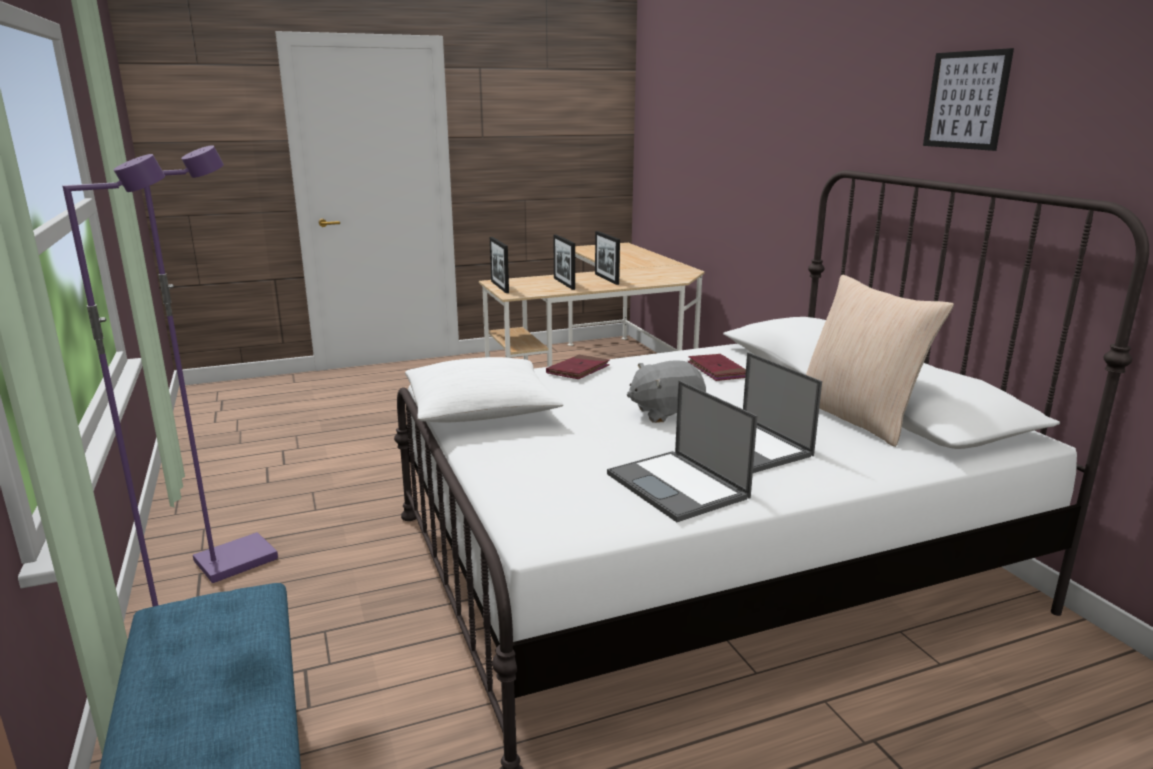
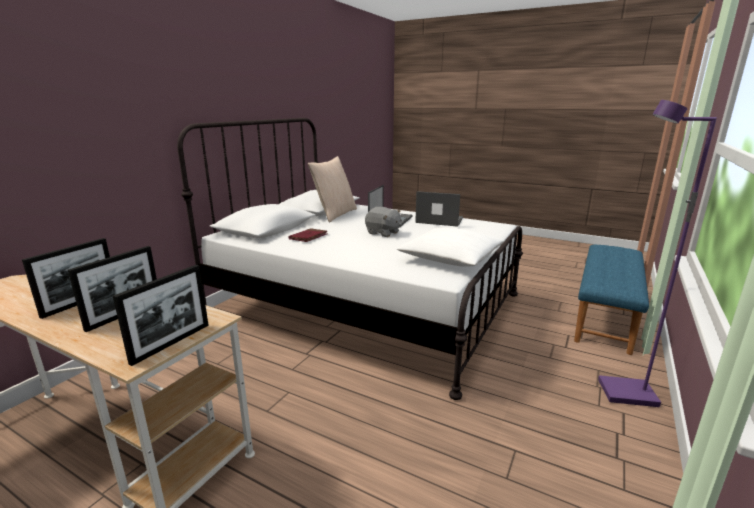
camera: 130 degrees left, 0 degrees up
(236, 560) = (593, 431): purple floor lamp -> none
(578, 370) = (358, 259): red book -> none
(678, 486) = (438, 220): laptop -> laptop turned 90 degrees counterclockwise
(966, 100) = (242, 80): picture -> none

